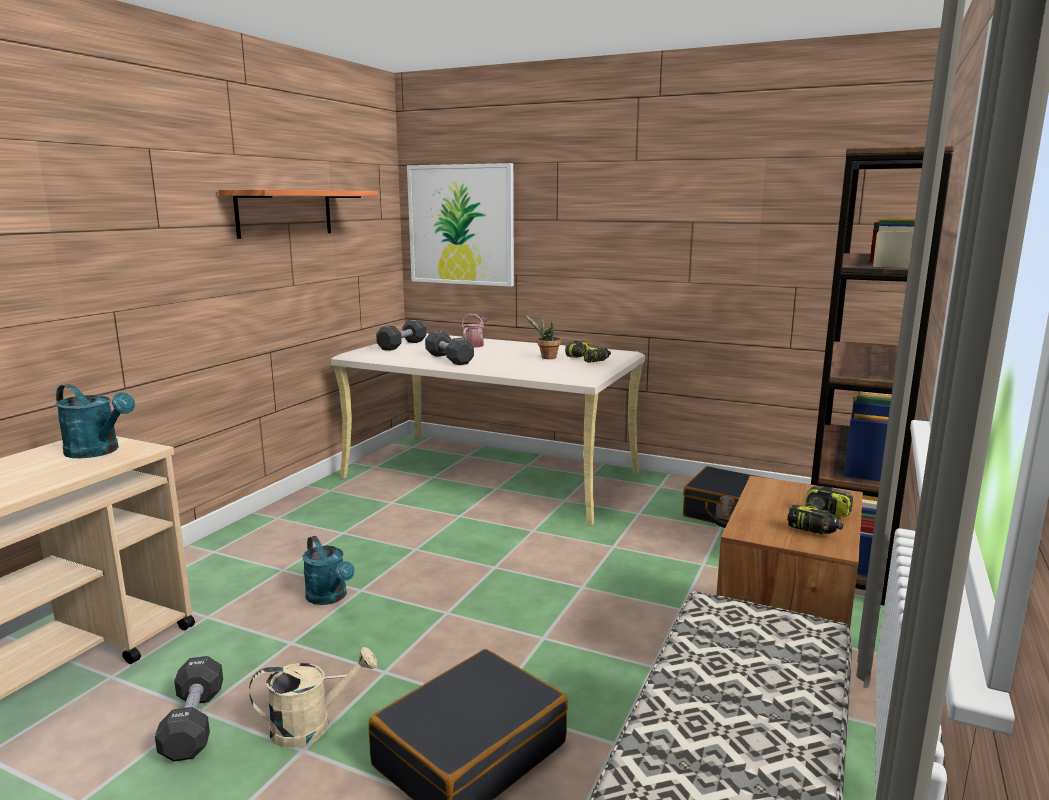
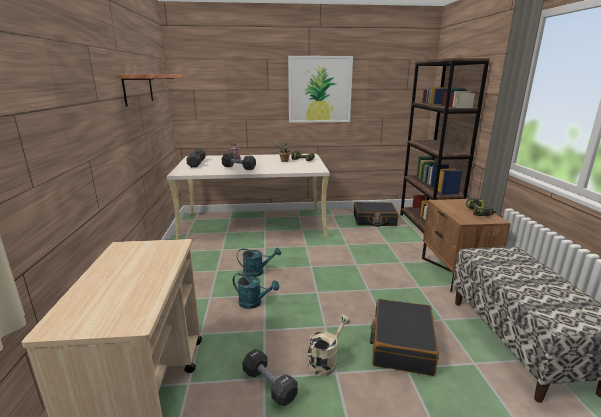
camera: 30 degrees left, 5 degrees up
(98, 452) = (150, 252): turquoise watering can -> turquoise watering can (257, 272)
(461, 225) = (211, 93): picture -> picture (319, 89)

